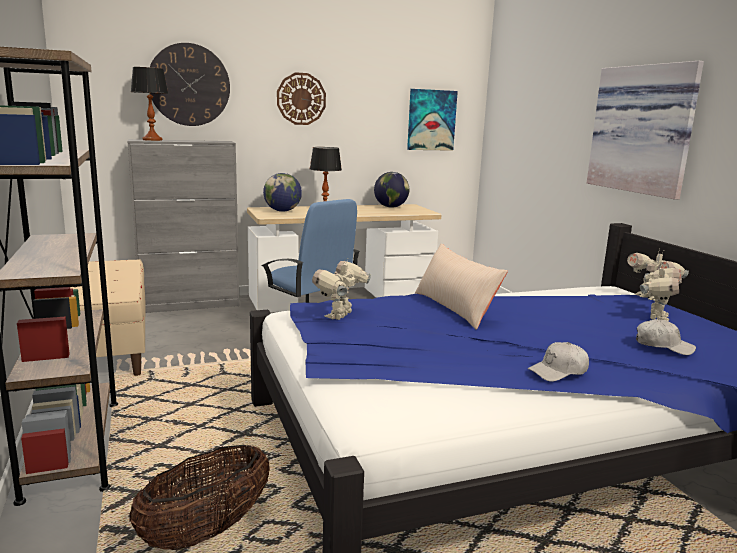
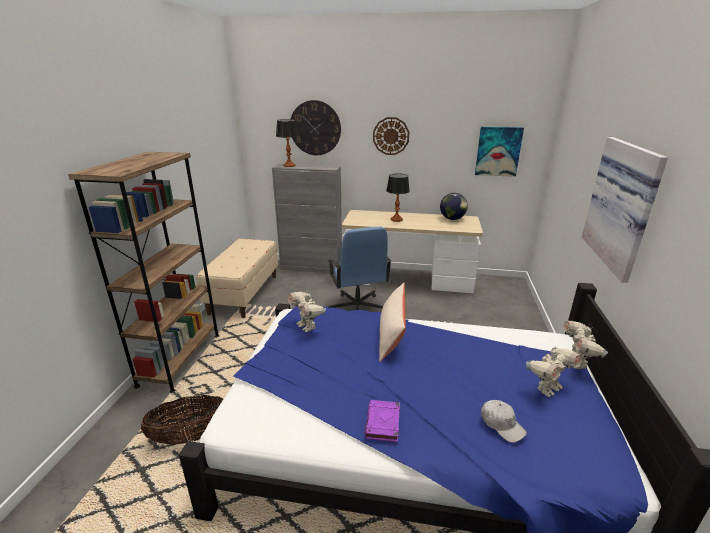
camera: 30 degrees right, 10 degrees up
(282, 211) = (367, 217): globe -> none
(340, 316) = (307, 326): toy robot -> toy robot turned 90 degrees counterclockwise
(558, 371) = (383, 423): white cap -> purple book

